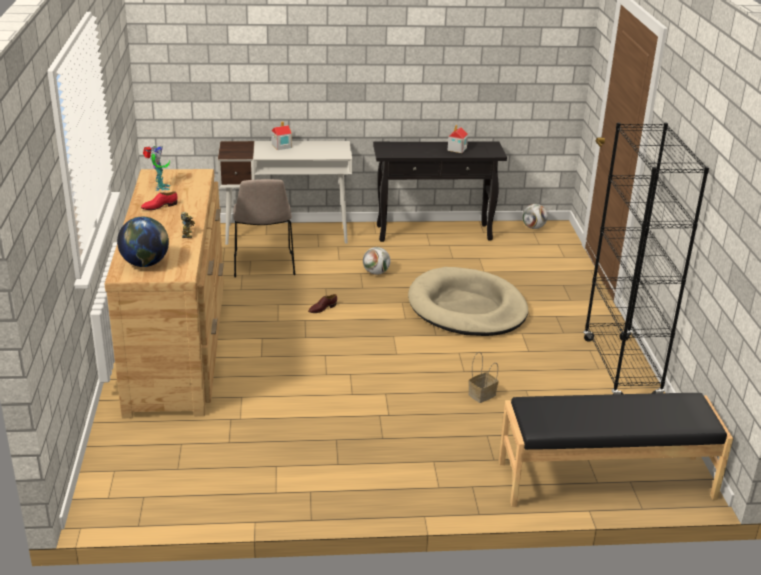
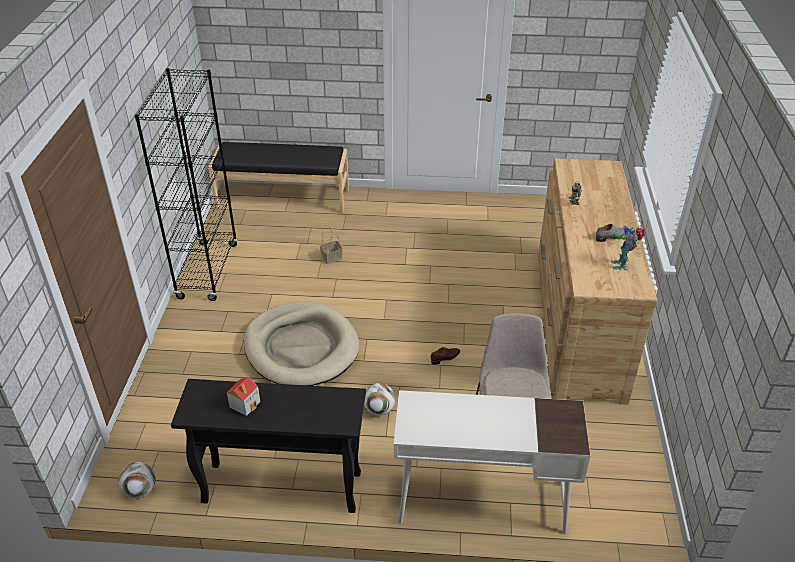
camera: 170 degrees left, 10 degrees up
(145, 264) = (597, 174): globe -> none
(159, 206) = (611, 237): red shoe -> grey shoe
(281, 146) = (496, 431): toy house -> none

